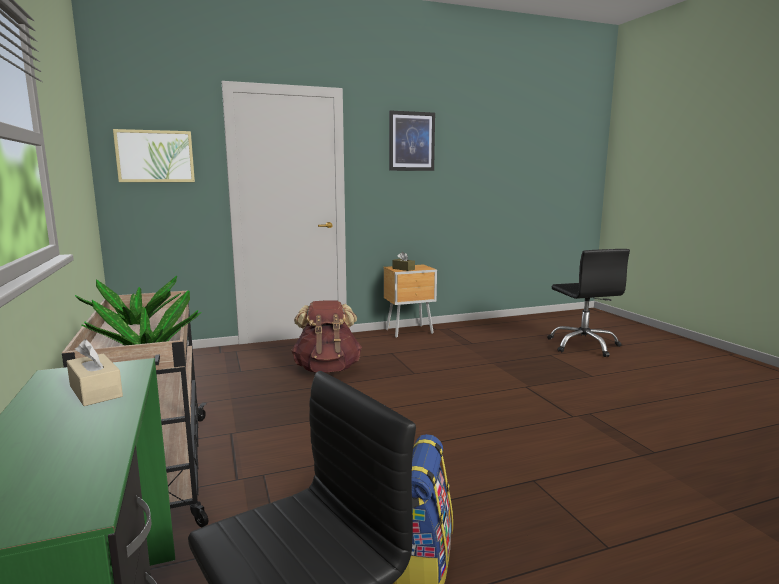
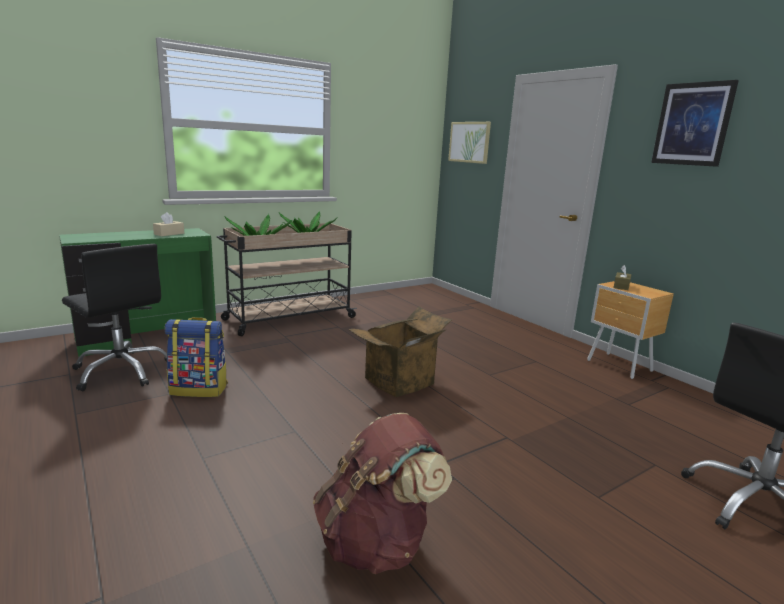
camera: 75 degrees right, 5 degrees up
(327, 369) = (466, 340): brown backpack -> brown backpack (376, 541)
(424, 413) = (400, 382): none -> cardboard box

